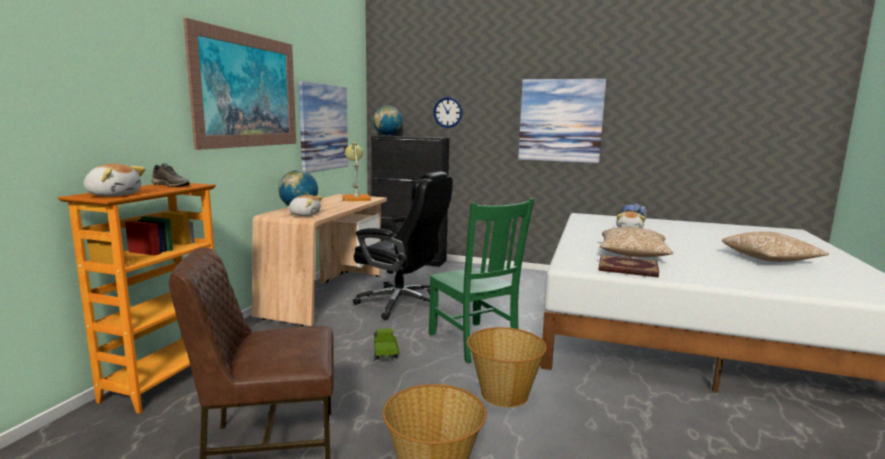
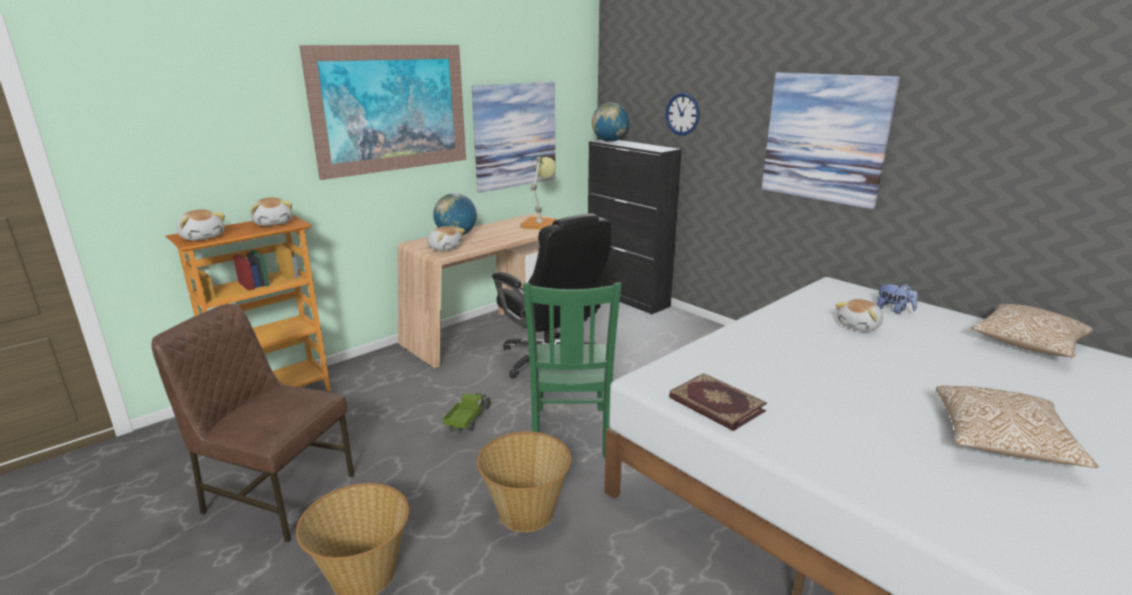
camera: 30 degrees right, 10 degrees up
(172, 185) = (273, 223): grey shoe -> plush toy
(632, 255) = (771, 380): pillow -> pillow (1026, 344)

